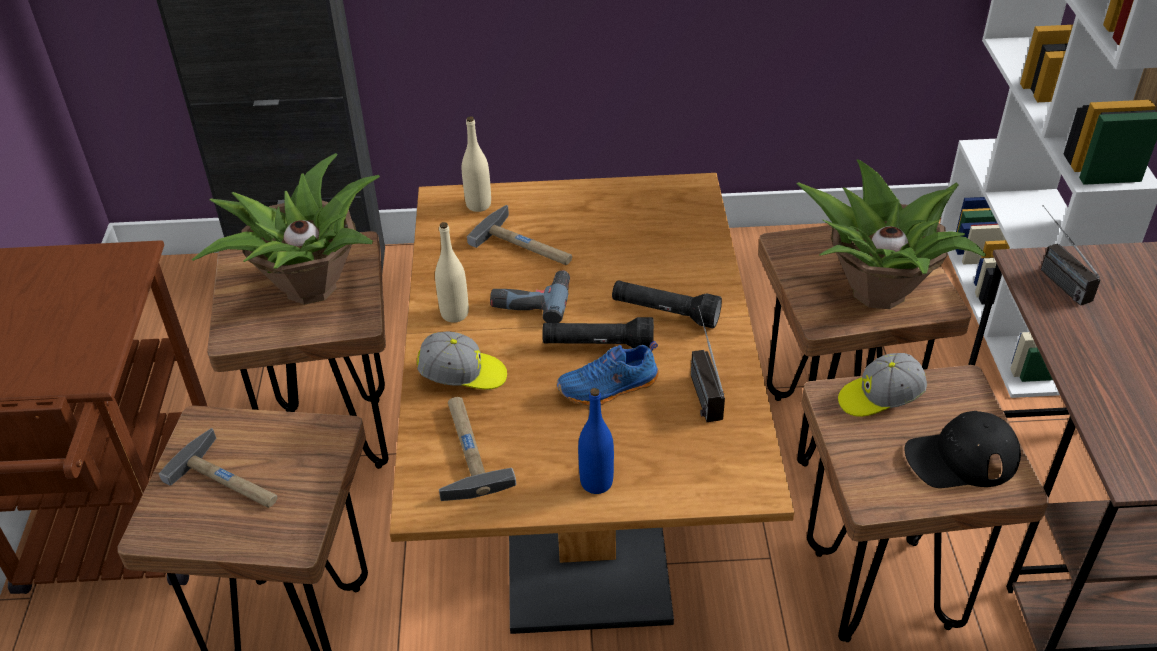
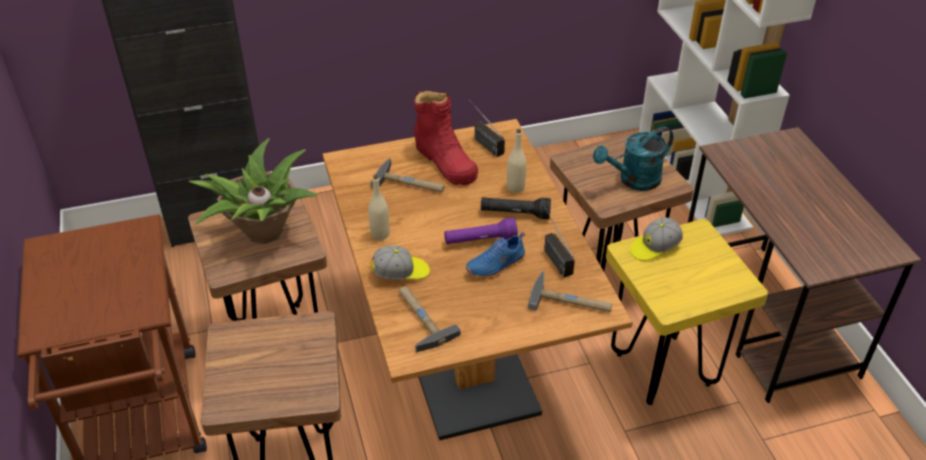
camera: 15 degrees left, 0 degrees up
(229, 479) = (260, 365): hammer -> hammer (571, 300)
(478, 205) = (368, 160): beige bottle -> beige bottle (515, 187)
(531, 299) = (427, 217): power drill -> none
(588, 221) = (445, 161): none -> red boot
(596, 482) = (509, 324): blue bottle -> none
(598, 345) = (480, 240): black flashlight -> purple flashlight
(877, 290) = (633, 181): potted plant -> turquoise watering can
(882, 590) = (663, 370): brown stool -> yellow stool
(961, 458) = (712, 276): black cap -> none
(1053, 276) = (739, 157): radio -> radio (482, 141)

